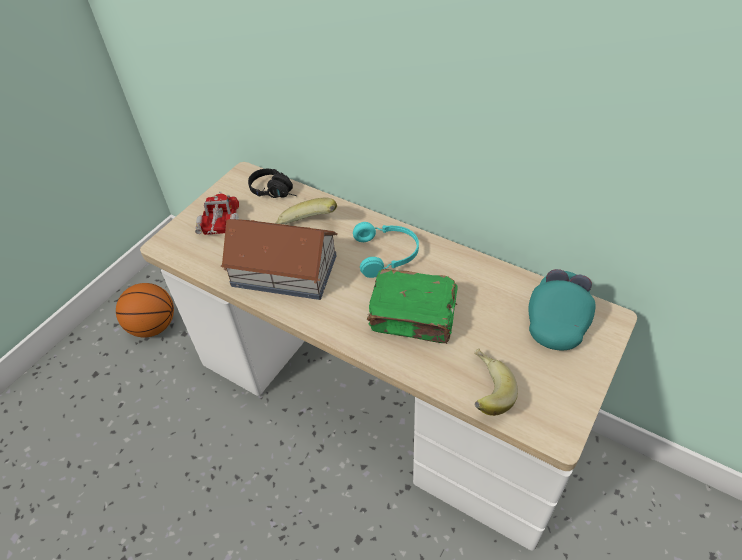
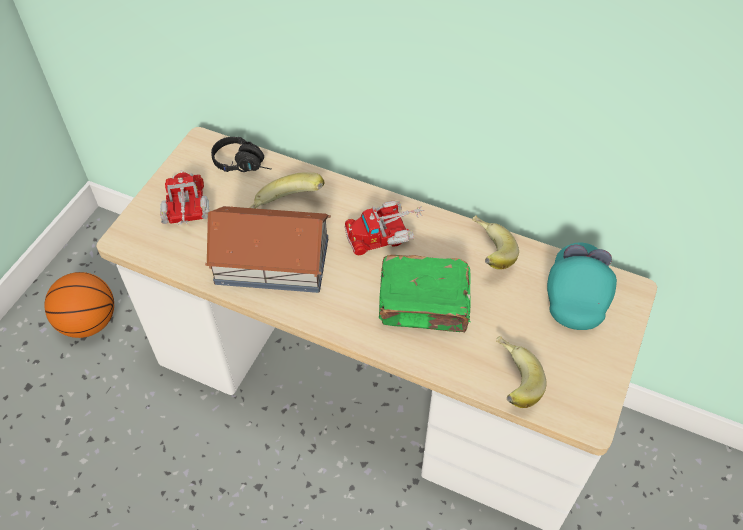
camera: 10 degrees left, 5 degrees up
(387, 254) = (385, 233): turquoise headphones -> toy truck
(476, 277) = (486, 254): none -> banana

